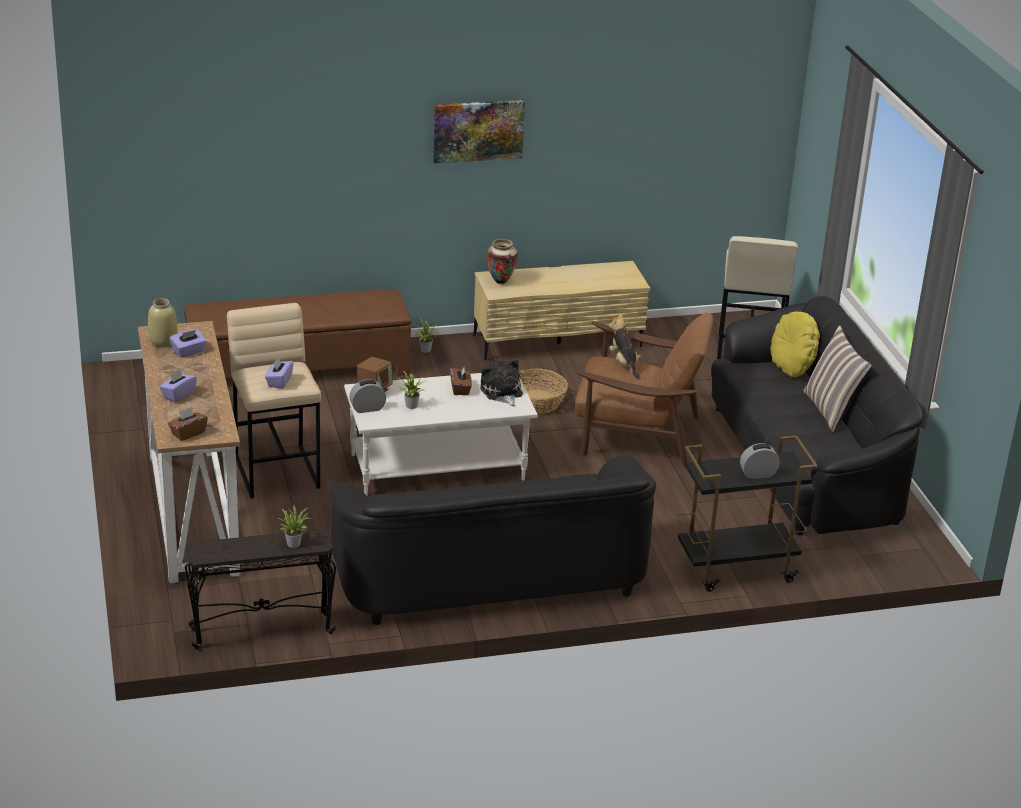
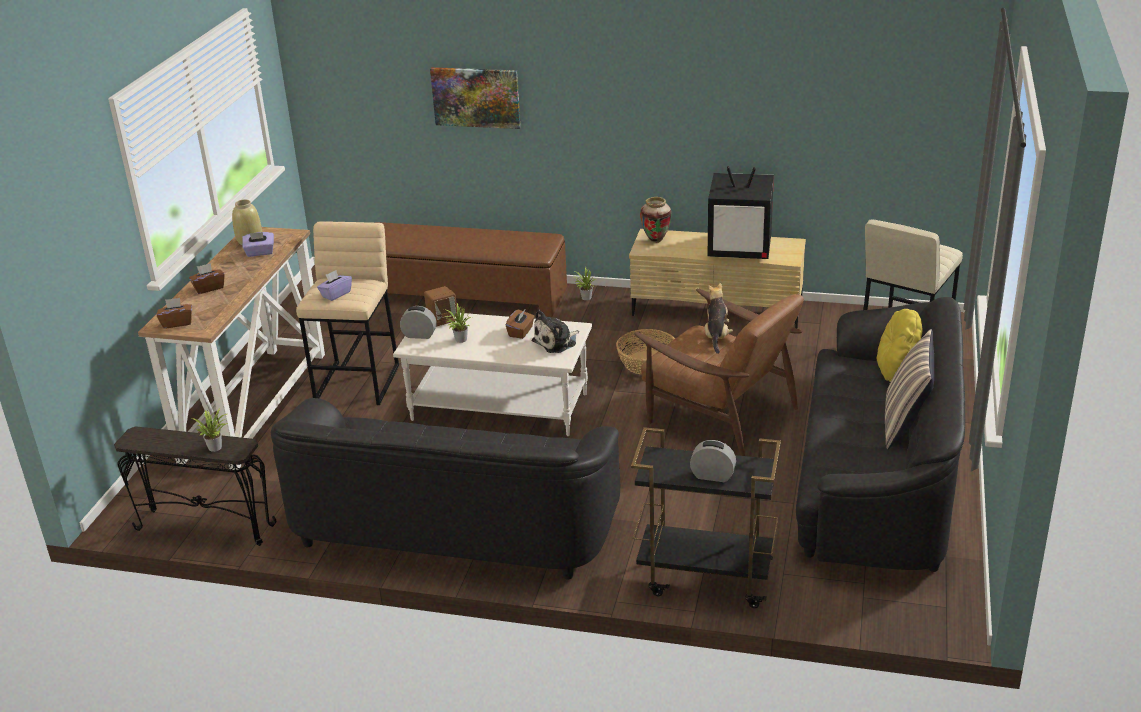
camera: 30 degrees right, 0 degrees up
(178, 395) = (209, 288): purple tissue box -> brown tissue box
(478, 130) = (637, 83): picture -> picture (476, 97)
(502, 392) = (556, 342): plush toy -> plush toy turned 135 degrees counterclockwise
(584, 278) = (741, 248): none -> television

